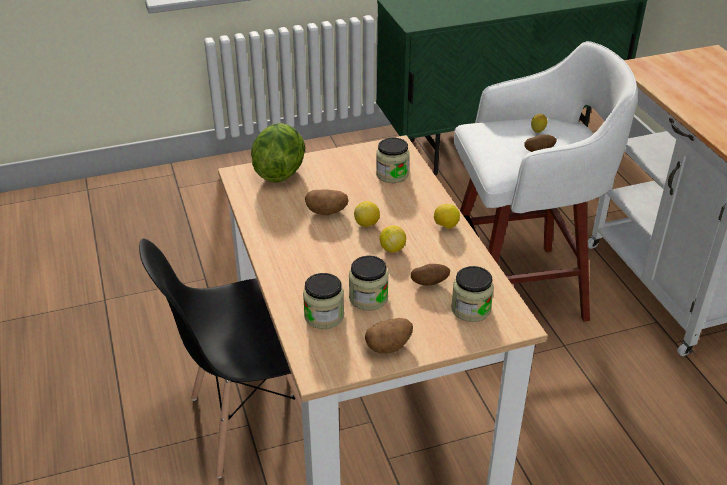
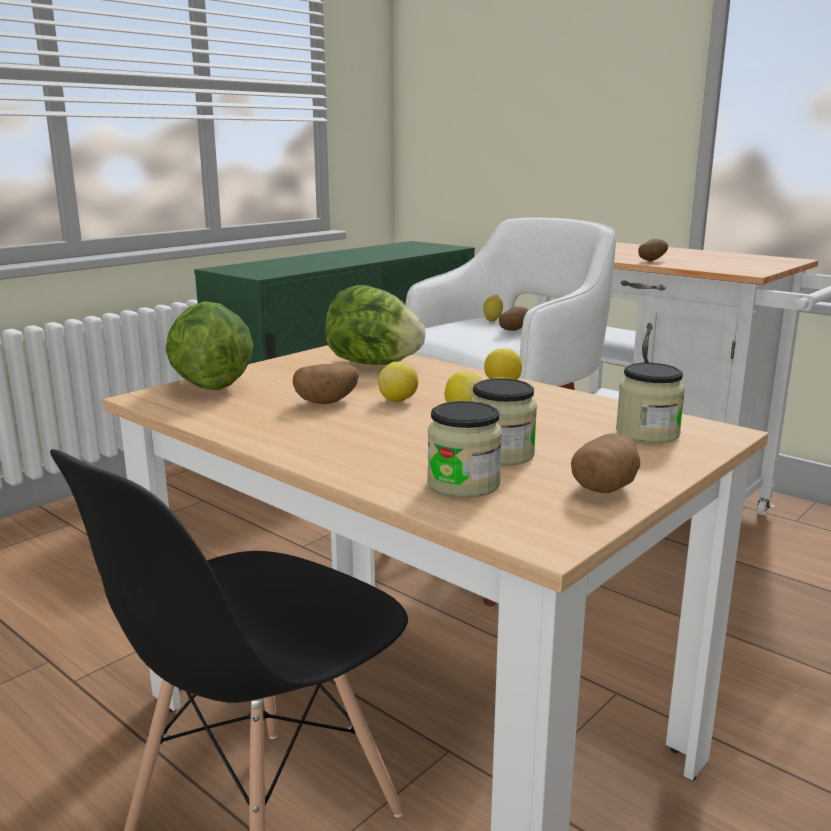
camera: 30 degrees left, 20 degrees down
(392, 174) = (373, 364): jar -> lettuce
(429, 283) = (559, 426): potato -> potato (651, 261)

